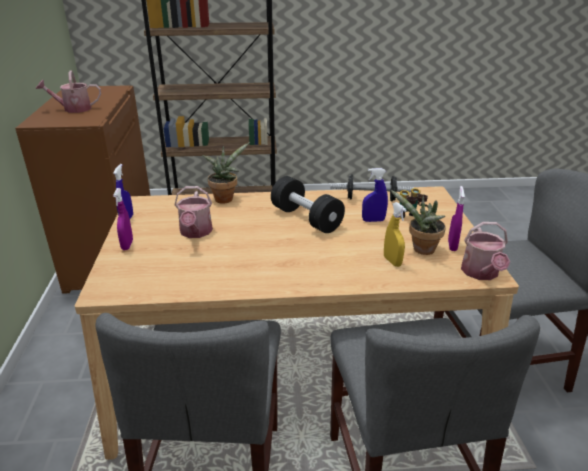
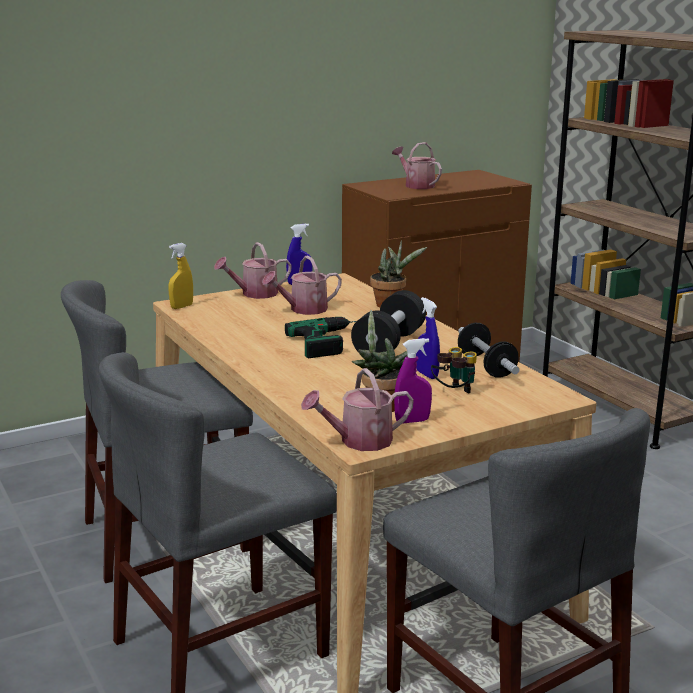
camera: 65 degrees right, 10 degrees down
(127, 245) = (255, 294): purple spray bottle -> watering can
(281, 237) = (334, 341): none -> power drill
(392, 261) = (337, 394): yellow spray bottle -> yellow spray bottle (181, 307)

